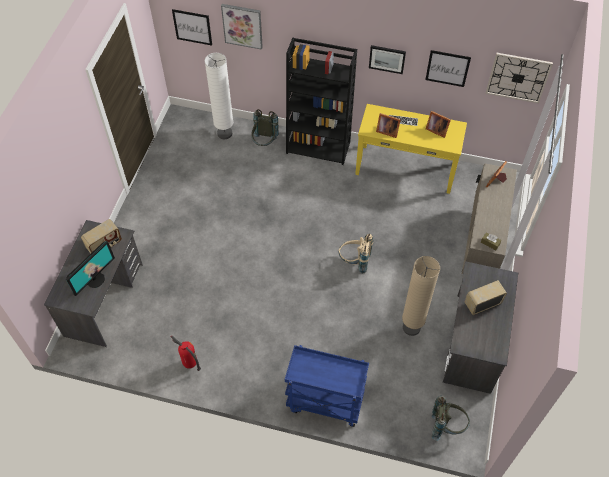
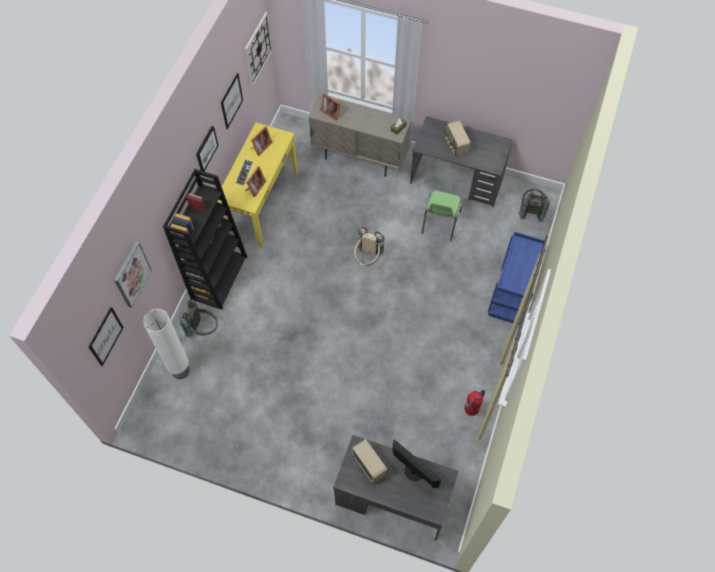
camera: 85 degrees left, 5 degrees up
(411, 327) = (440, 222): beige floor lamp -> green chair

